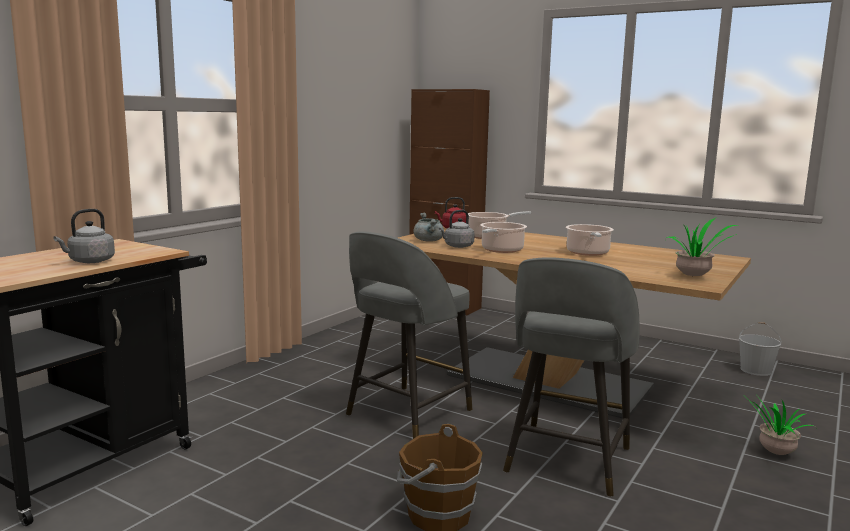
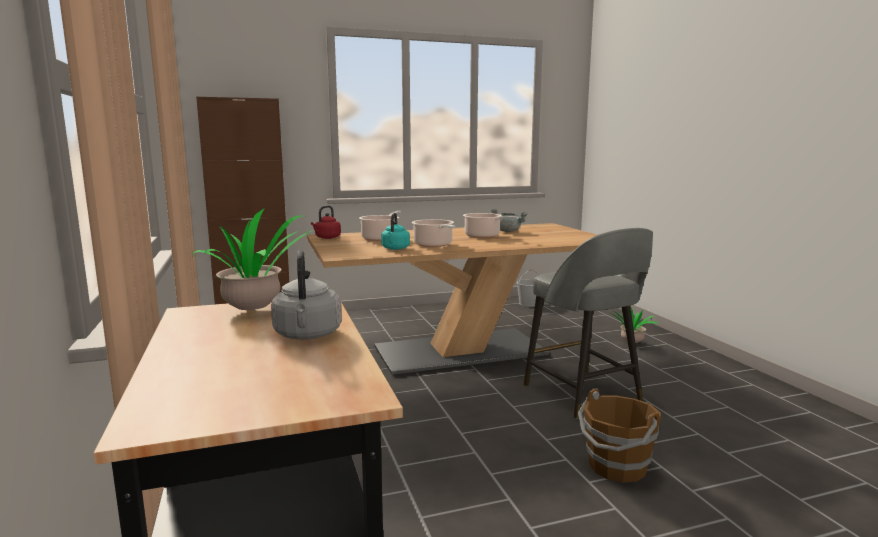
camera: 50 degrees left, 0 degrees up
(406, 413) = (435, 416): grey stool -> none
(429, 241) = (356, 249): grey cooking pot -> grey cooking pot (508, 231)
(457, 246) = (395, 248): grey kettle -> turquoise kettle
(695, 277) = (585, 237): potted plant -> potted plant (256, 310)

